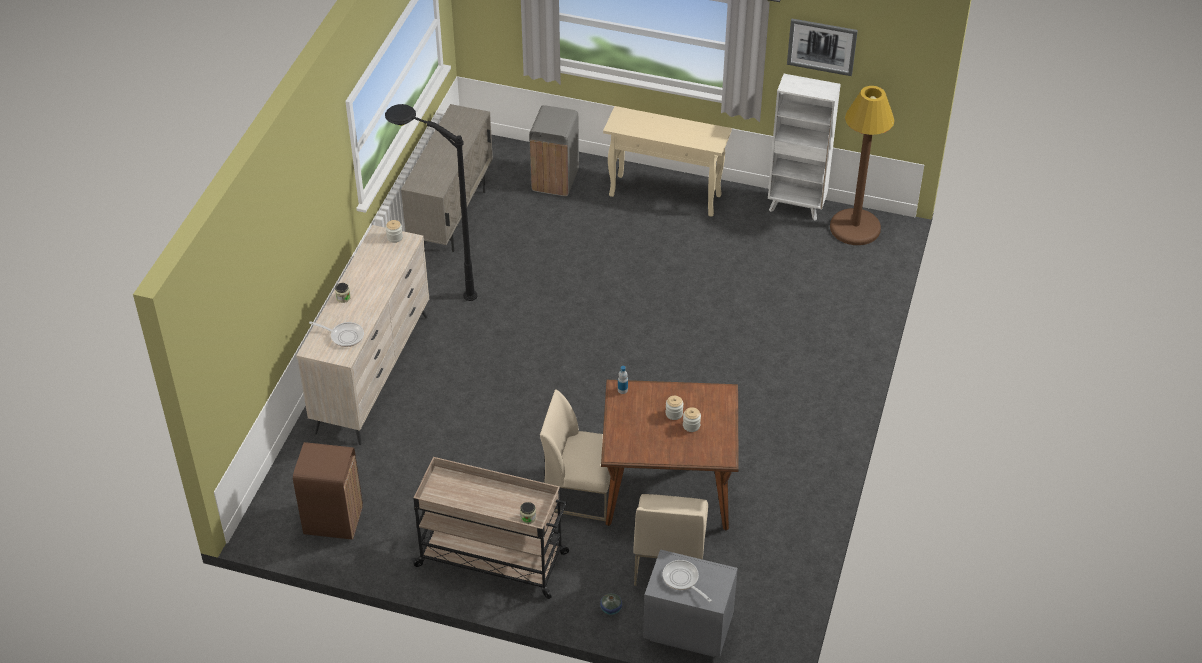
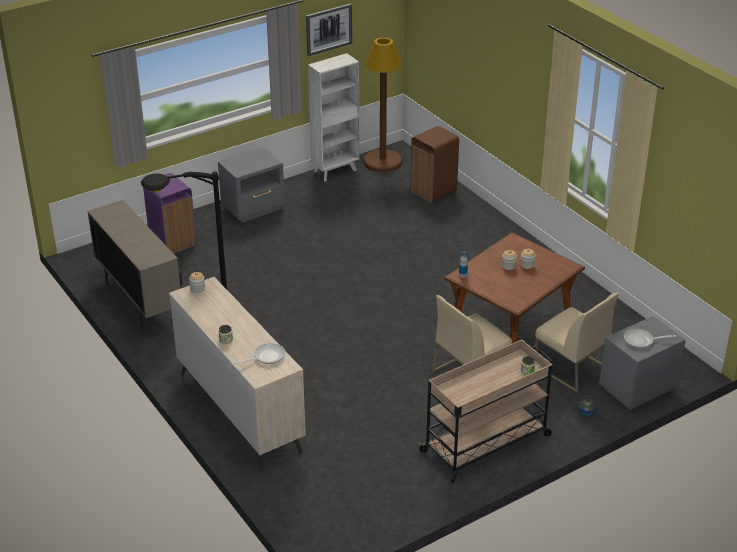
camera: 50 degrees left, 10 degrees down
(333, 521) = (361, 503): brown trash can -> brown trash can (434, 192)
(555, 180) = (173, 242): grey trash can -> purple trash can
(666, 195) = (254, 209): beige console table -> grey nightstand

